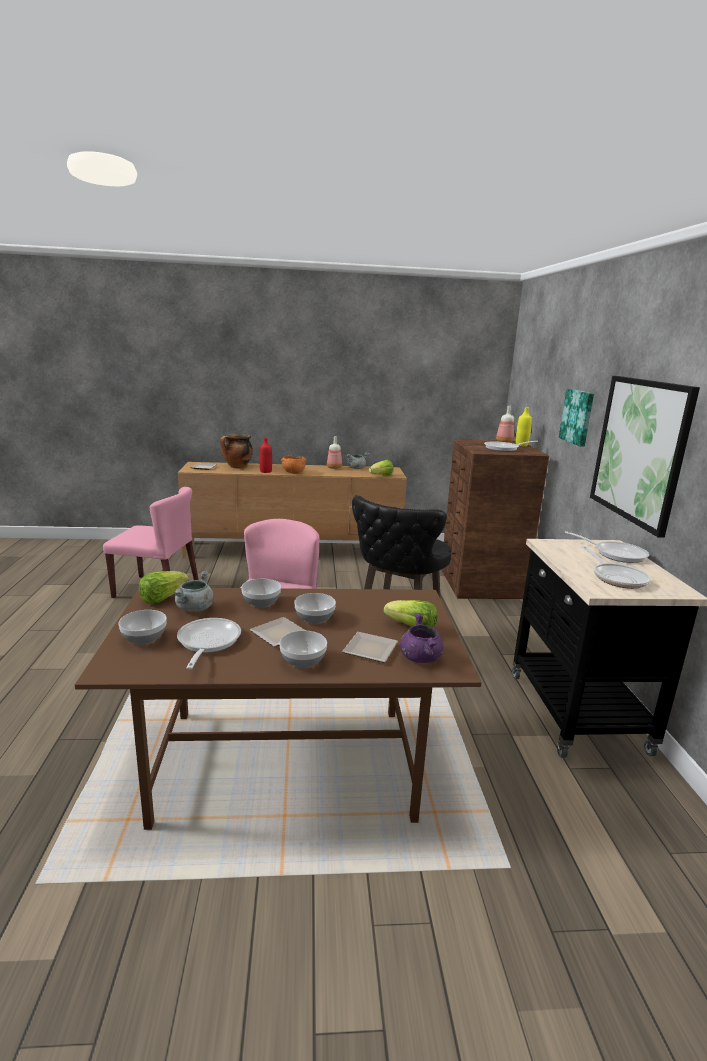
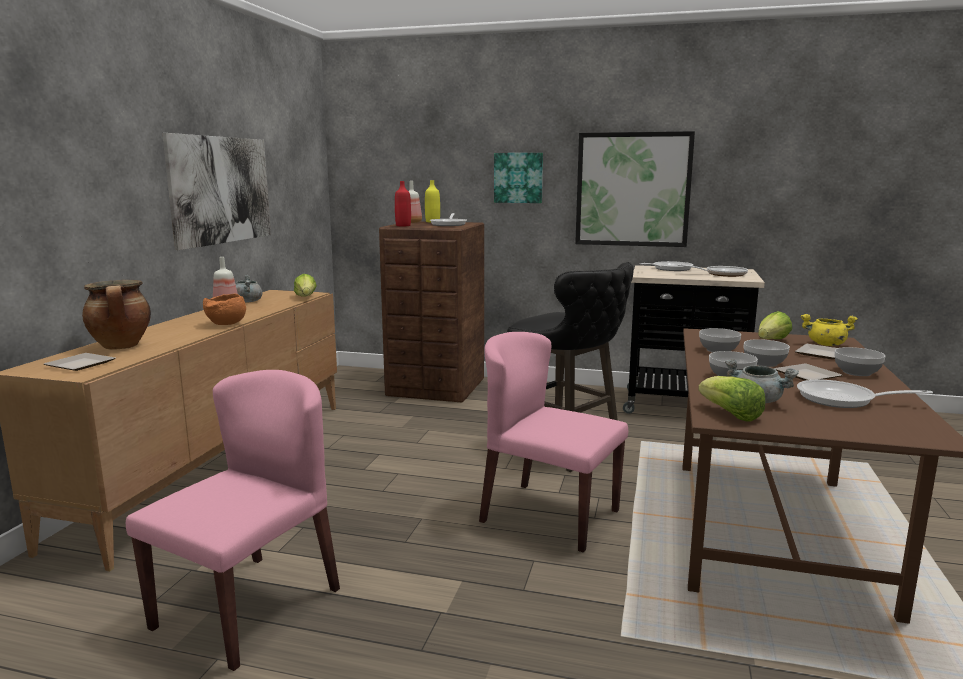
camera: 70 degrees left, 5 degrees down
(144, 638) = (848, 423): bowl -> bowl (718, 350)
(265, 471) = (189, 335): red bottle -> red bottle (403, 225)
(362, 395) = (221, 190): none -> picture
(420, 657) = (826, 344): purple cooking pot -> yellow cooking pot

